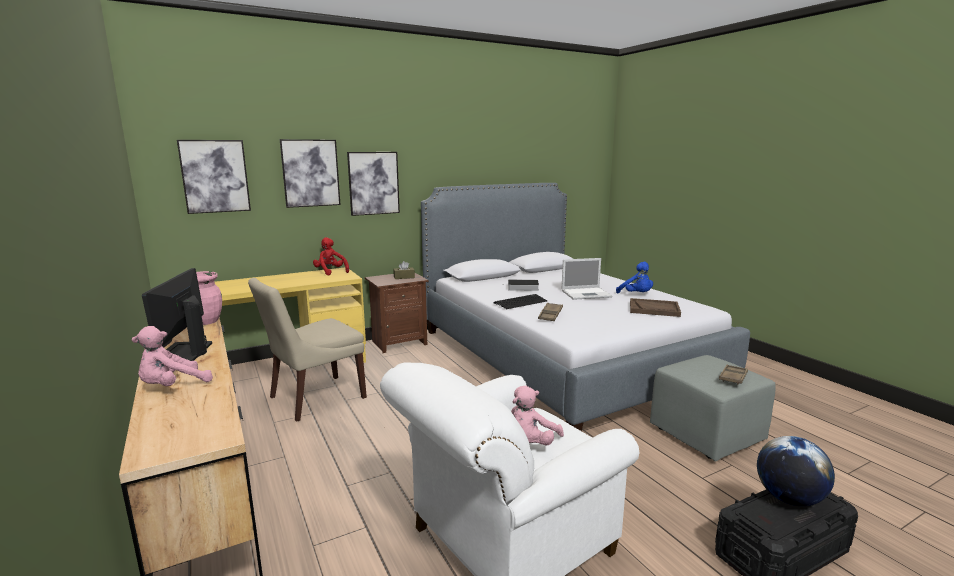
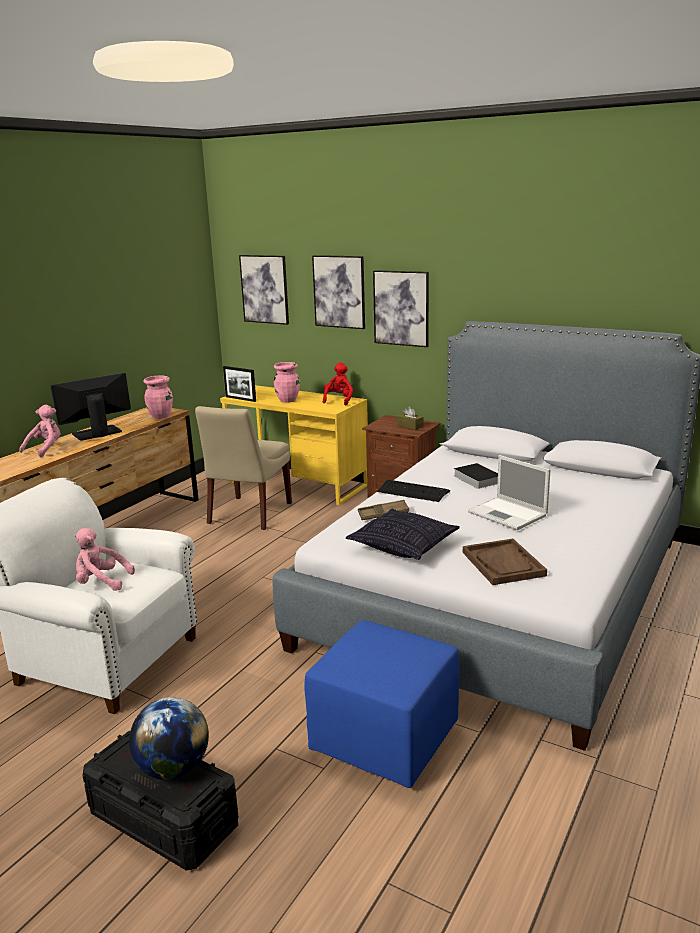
camera: 60 degrees right, 5 degrees up
(172, 386) = (46, 449): pink plush toy -> pink plush toy turned 105 degrees clockwise
(237, 292) = (240, 399): none -> picture frame
(287, 282) = (288, 400): none -> pink vase
(314, 398) = (248, 514): beige chair -> beige chair turned 90 degrees counterclockwise
(607, 322) = (404, 546): none -> pillow
(636, 295) = (561, 543): blue plush toy -> none
(706, 434) = (386, 739): grey ottoman -> blue ottoman
(733, 377) = (371, 669): brown tray -> none

